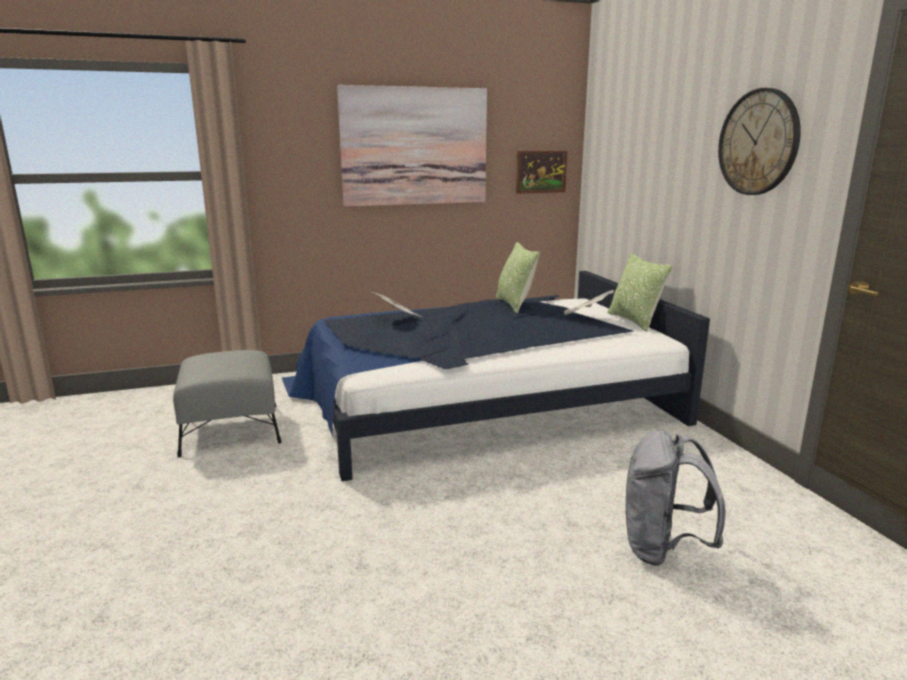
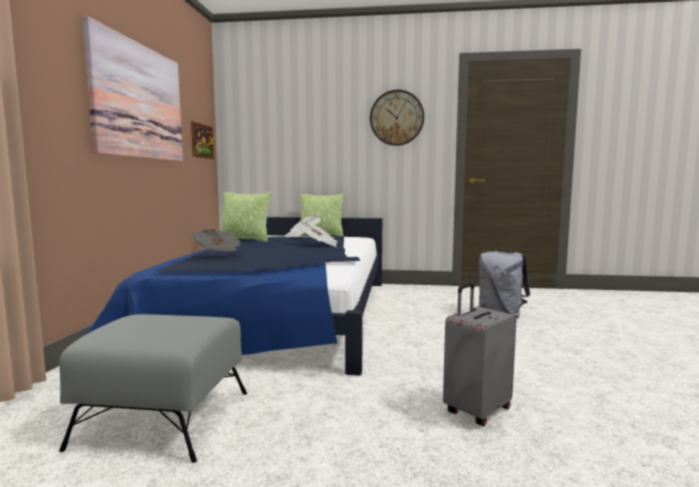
camera: 65 degrees left, 10 degrees down
(288, 559) = (476, 410): none -> grey suitcase
(524, 335) = (319, 245): none -> newspaper

